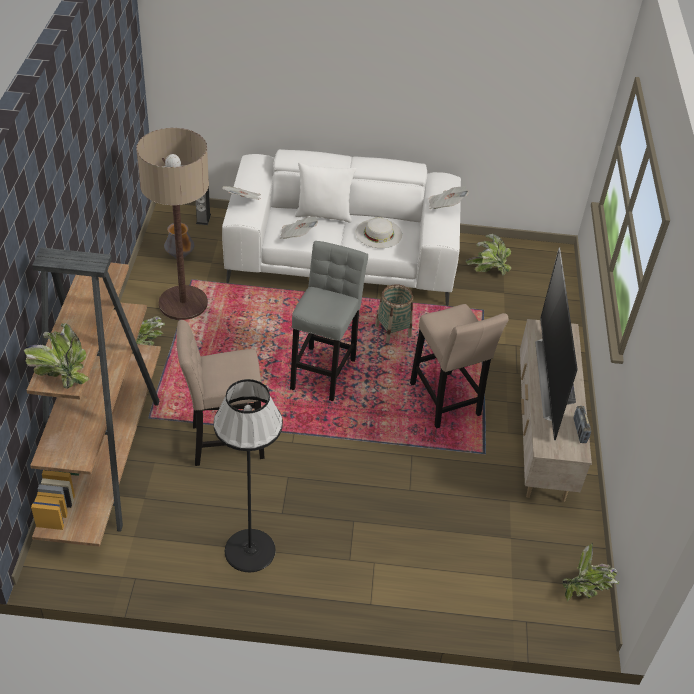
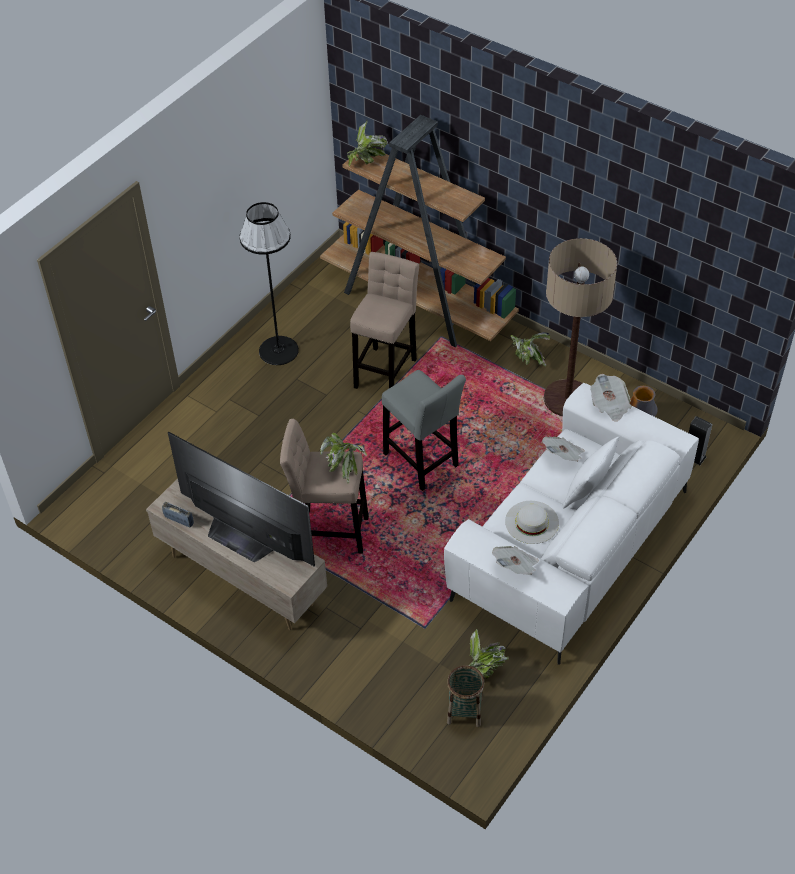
camera: 125 degrees right, 5 degrees up
(393, 331) = (440, 536): basket -> basket (464, 711)
(586, 589) = (95, 523): potted plant -> potted plant (344, 466)

